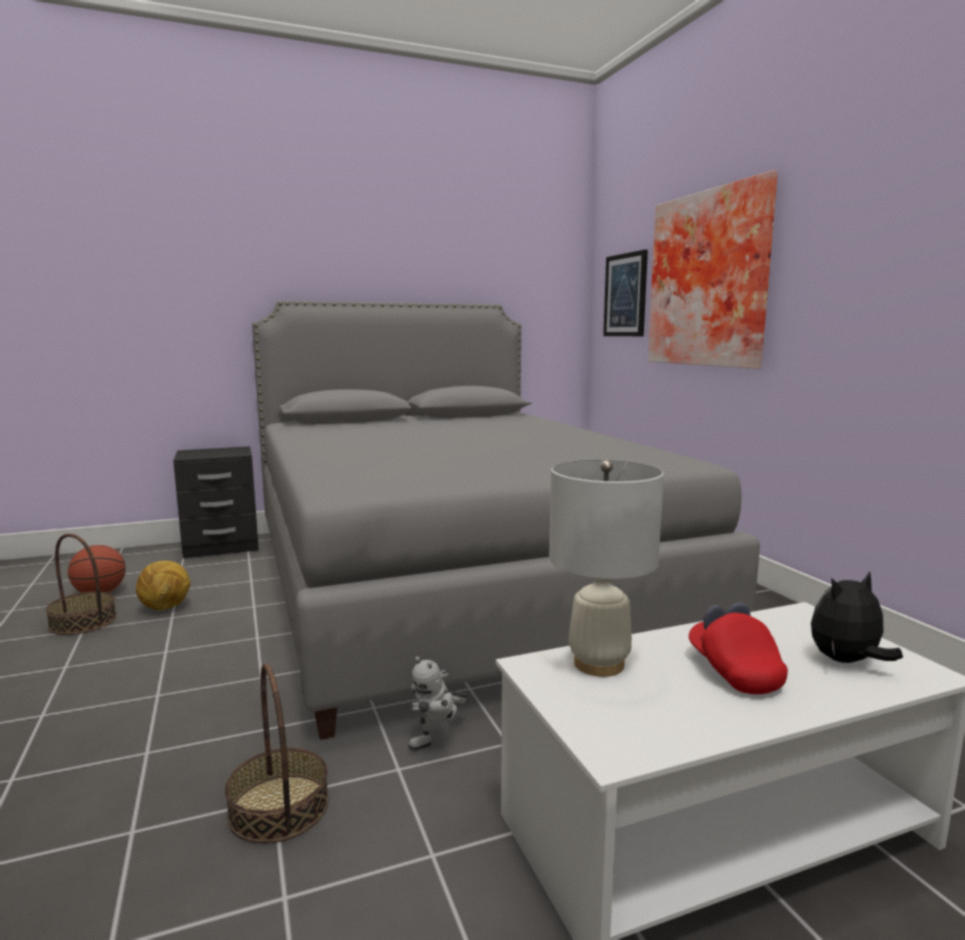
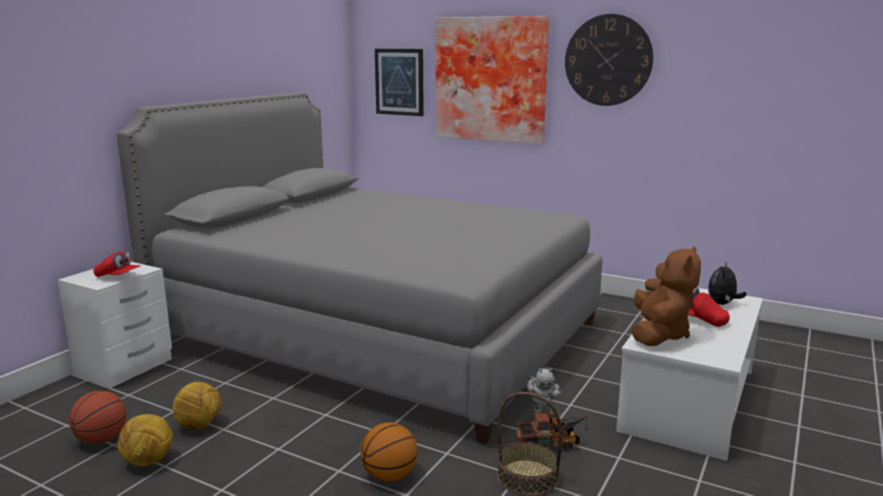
camera: 40 degrees left, 5 degrees up
(83, 622) = (149, 462): basket -> football
(176, 723) = (389, 476): none -> basketball
(209, 455) = (118, 277): none -> red cap
(221, 546) = (124, 367): black nightstand -> white nightstand
(386, 782) = (552, 444): none -> toy truck
(599, 664) = (659, 334): white table lamp -> brown plush toy
(858, 225) = (608, 60): none -> wall clock

